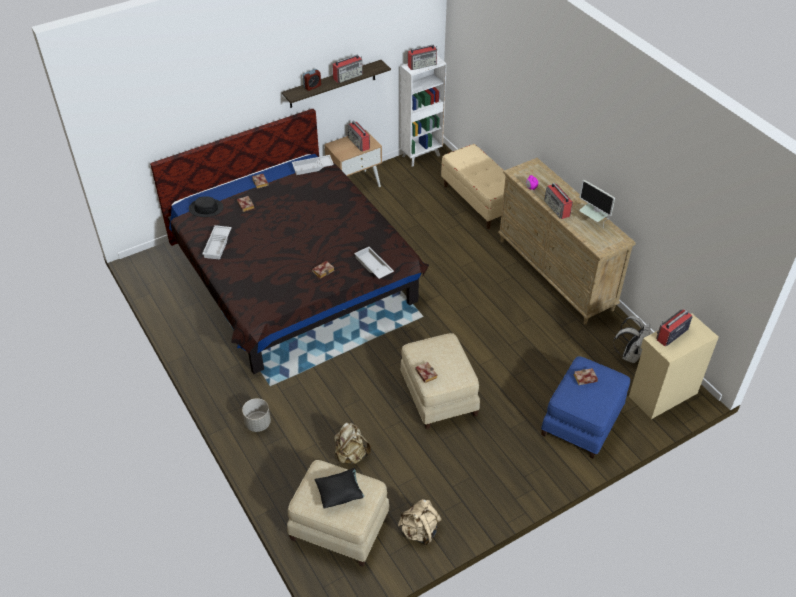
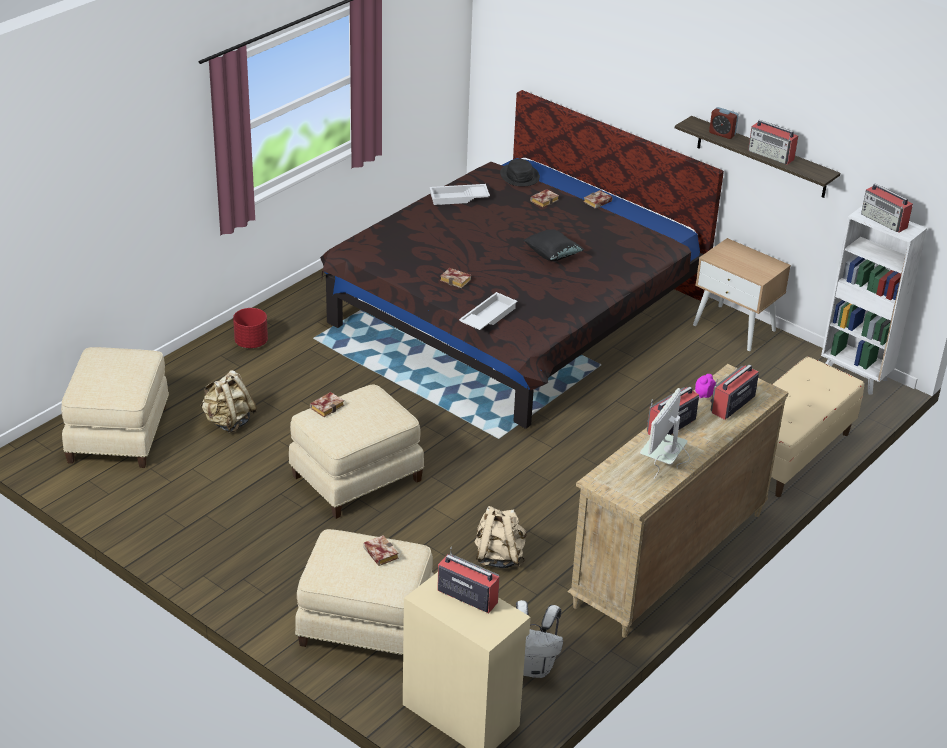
camera: 70 degrees right, 10 degrees down
(257, 423) = (251, 342): grey planter -> red planter
(312, 167) = (658, 233): white tray -> none
(340, 494) = (112, 375): black pillow -> black pillow (552, 255)
(359, 143) = (752, 265): radio -> radio (732, 405)
(419, 531) = (129, 498): beige backpack -> beige backpack (498, 557)
(582, 422) = (365, 627): blue ottoman -> beige ottoman

